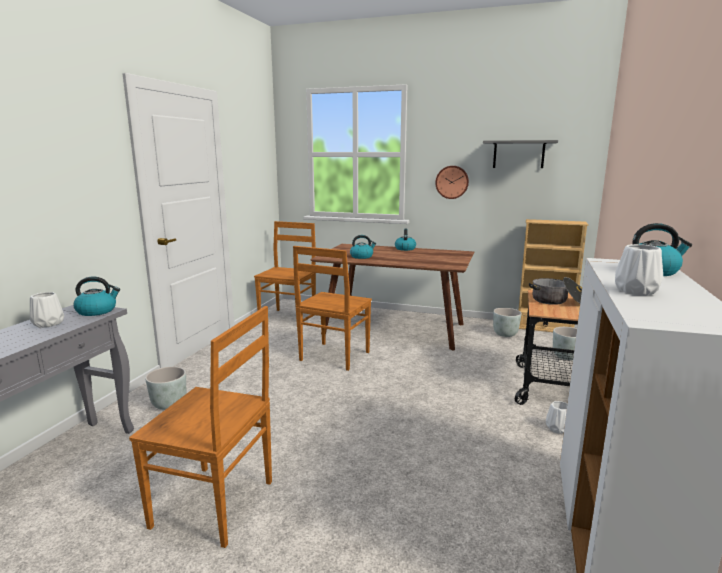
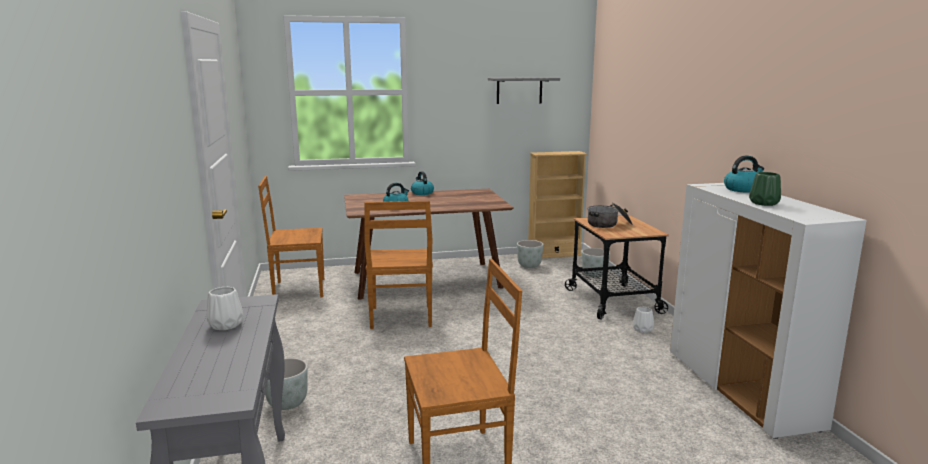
camera: 30 degrees left, 0 degrees up
(97, 311) = (250, 302): kettle -> none
(288, 317) = (297, 289): brown chair -> brown chair turned 90 degrees counterclockwise
(452, 182) = (458, 119): wall clock -> none
(634, 290) = (763, 203): white vase -> green vase

